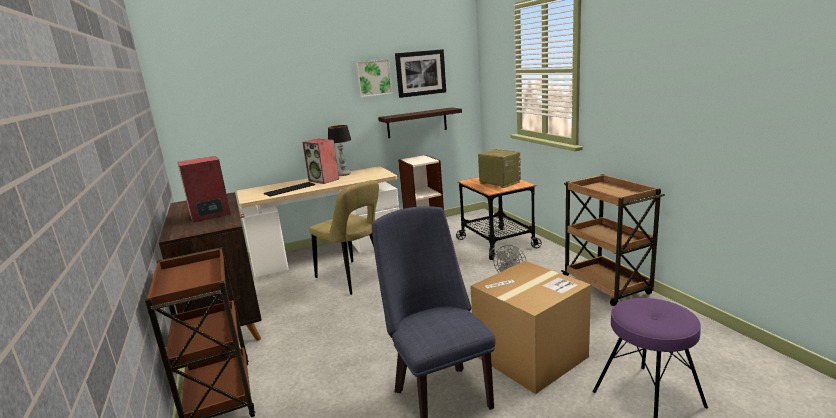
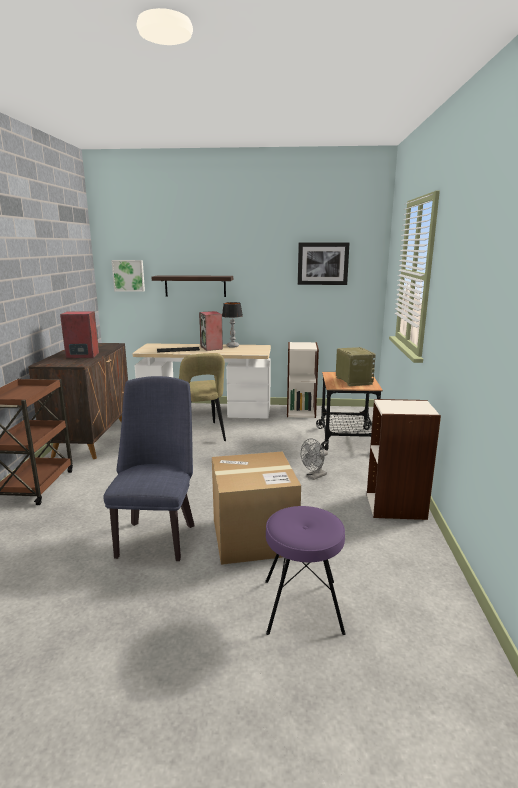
camera: 25 degrees right, 0 degrees up
(373, 78) = (275, 263): picture -> picture (128, 275)
(417, 122) = (313, 310): shelf -> shelf (195, 286)
(607, 286) = (396, 506): brown cart -> bookcase

